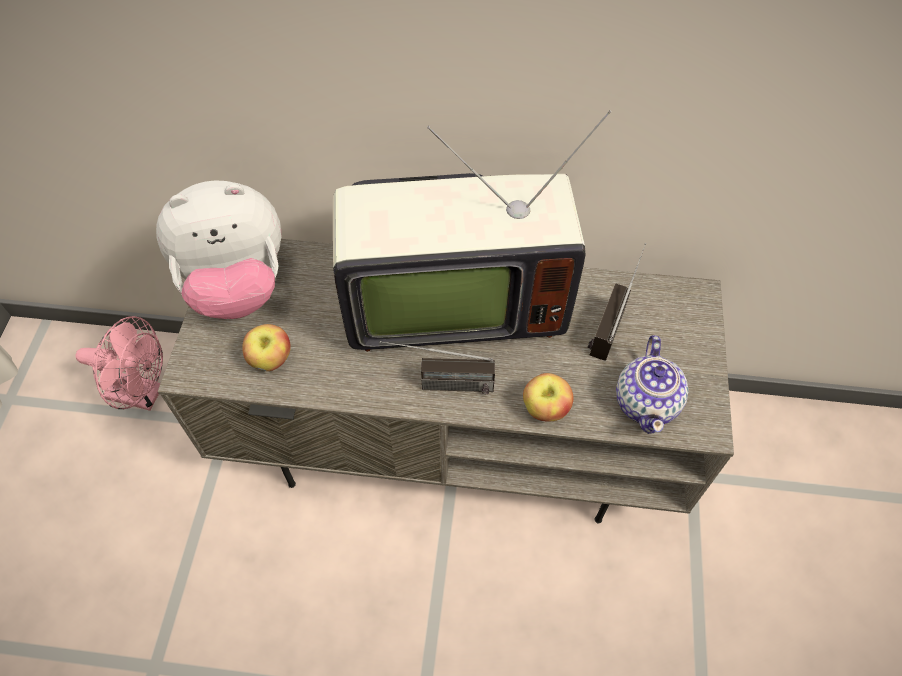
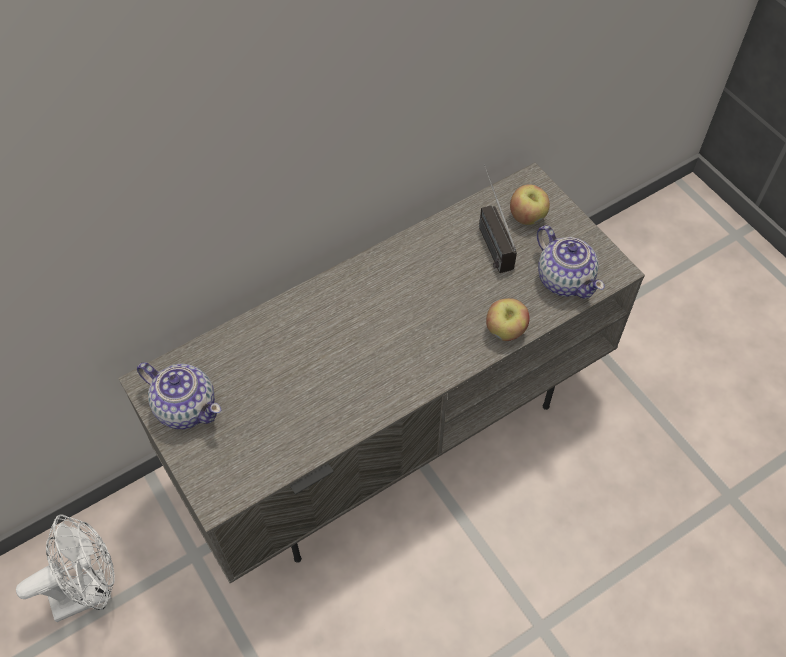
camera: 40 degrees left, 0 degrees up
(143, 394) = (90, 590): pink fan -> white fan
(237, 286) = (186, 406): plush toy -> teapot
(271, 359) = (274, 441): apple -> apple (527, 217)
(438, 384) = (417, 367): radio -> none
(450, 302) = (367, 302): television -> none

